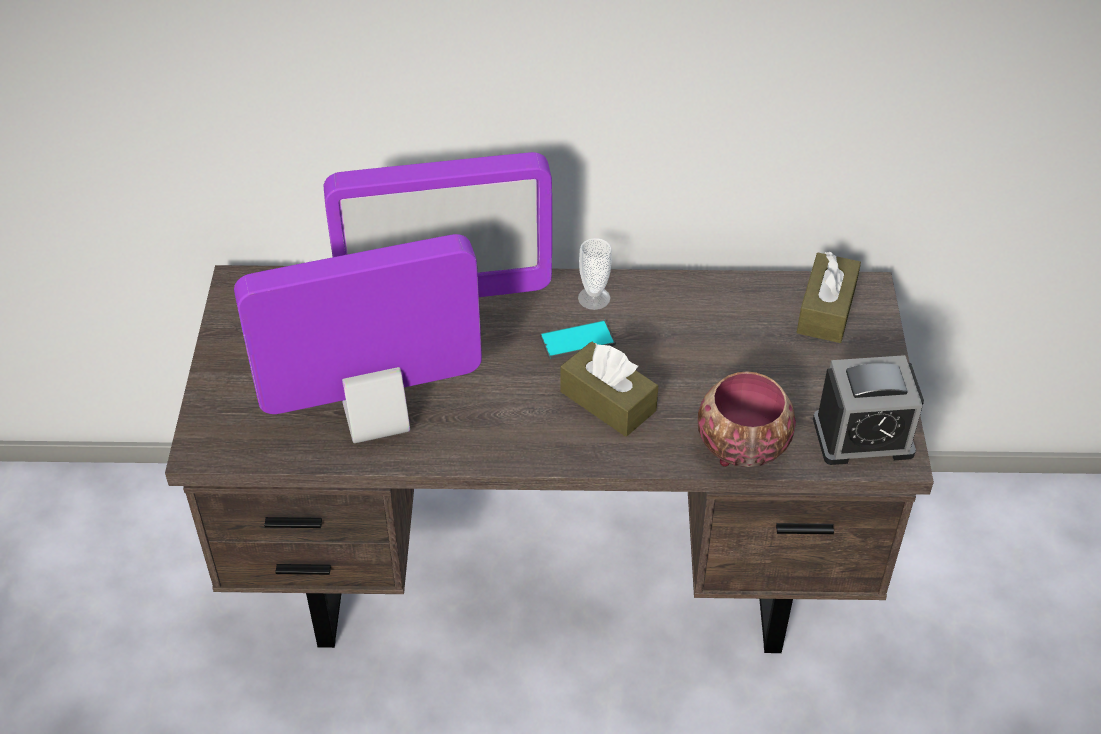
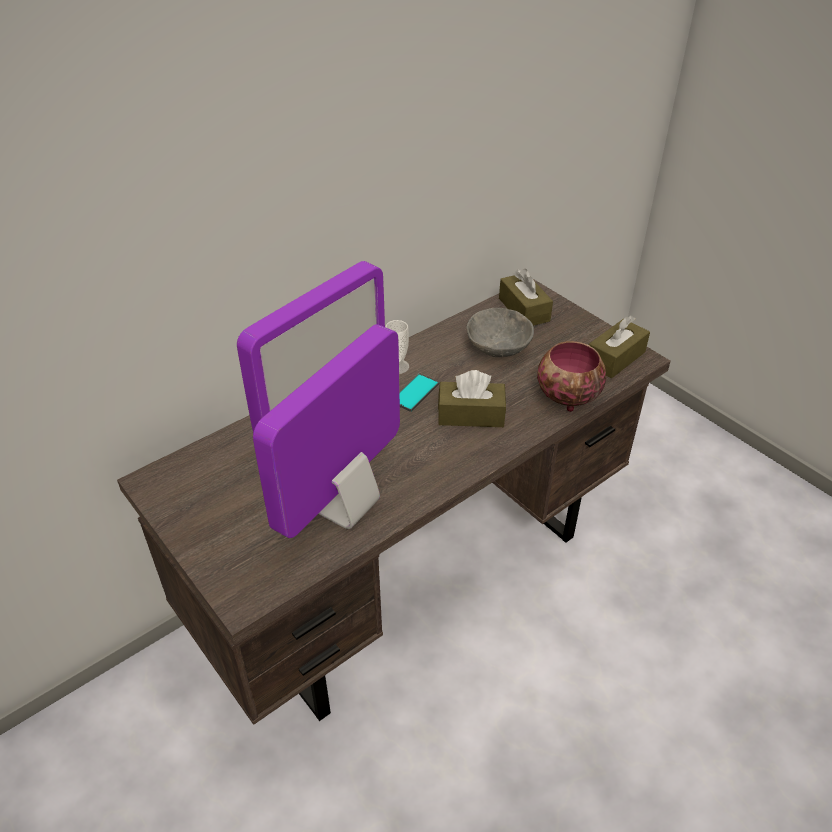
camera: 40 degrees left, 5 degrees down
(736, 339) = (498, 347): none -> grey bowl
(863, 436) = (615, 358): alarm clock -> brown tissue box

